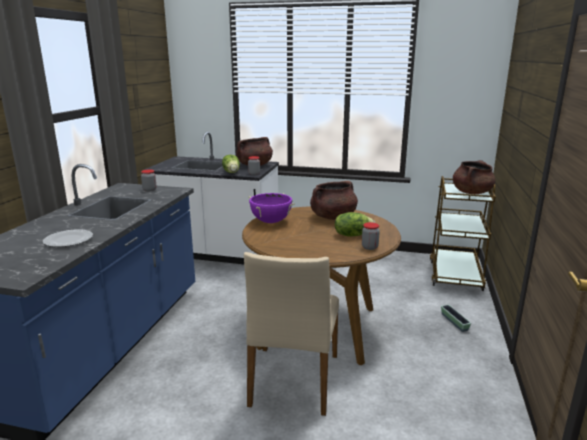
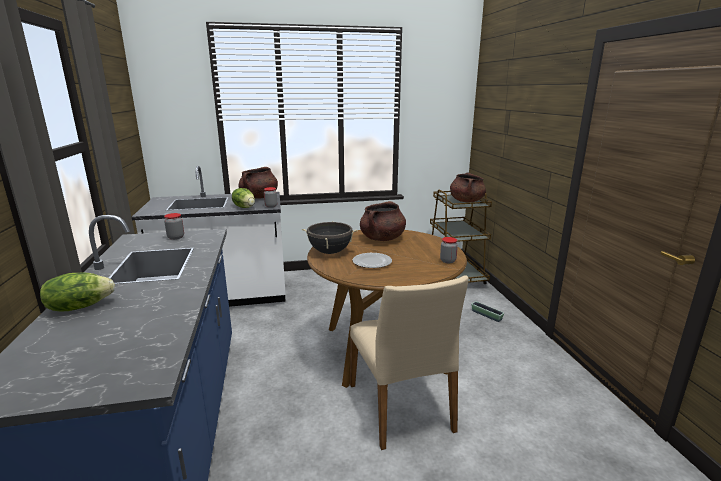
camera: 25 degrees left, 0 degrees up
(68, 240) = (148, 315): plate -> plate (371, 262)
(271, 221) = (330, 252): purple cooking pot -> black cooking pot
(352, 235) = (419, 252): lettuce -> lettuce (79, 306)

